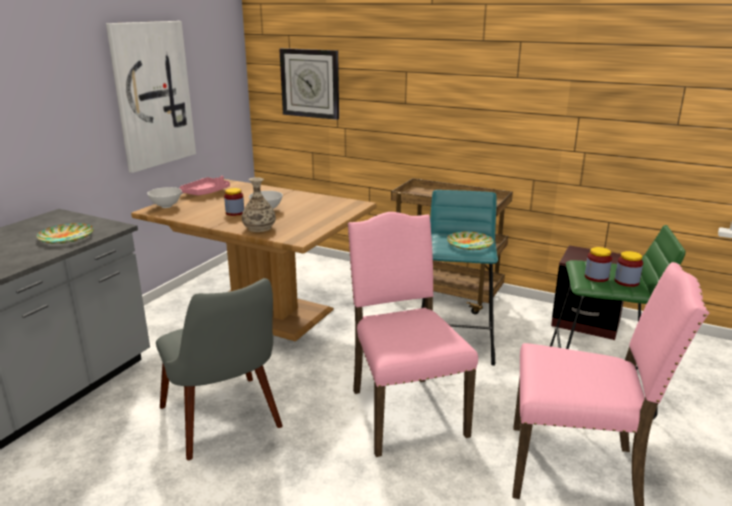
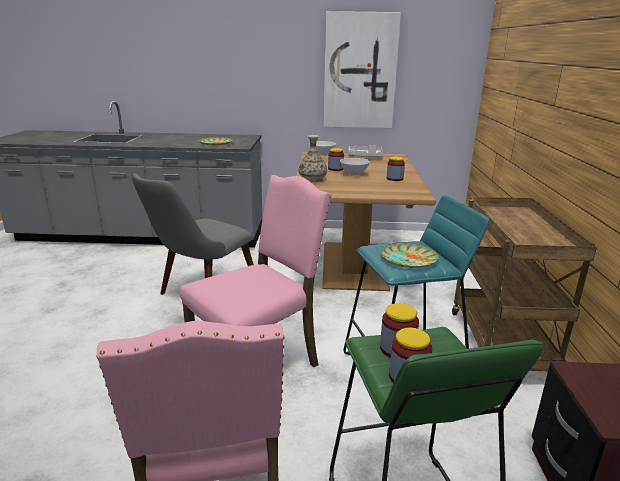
camera: 65 degrees right, 0 degrees up
(206, 192) = (365, 156): pink tray -> grey tray
(303, 200) = (394, 179): none -> jar
(310, 83) = (507, 78): wall clock -> none

